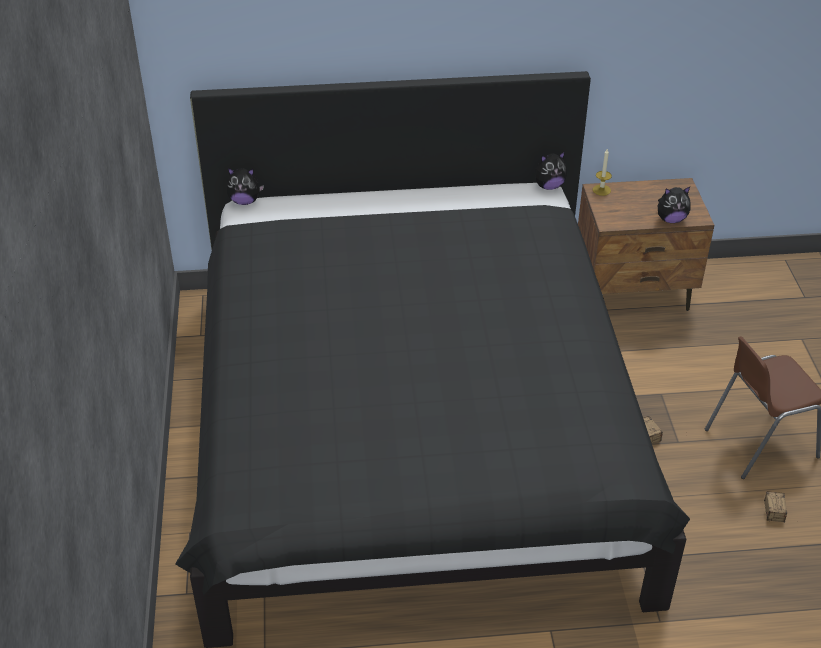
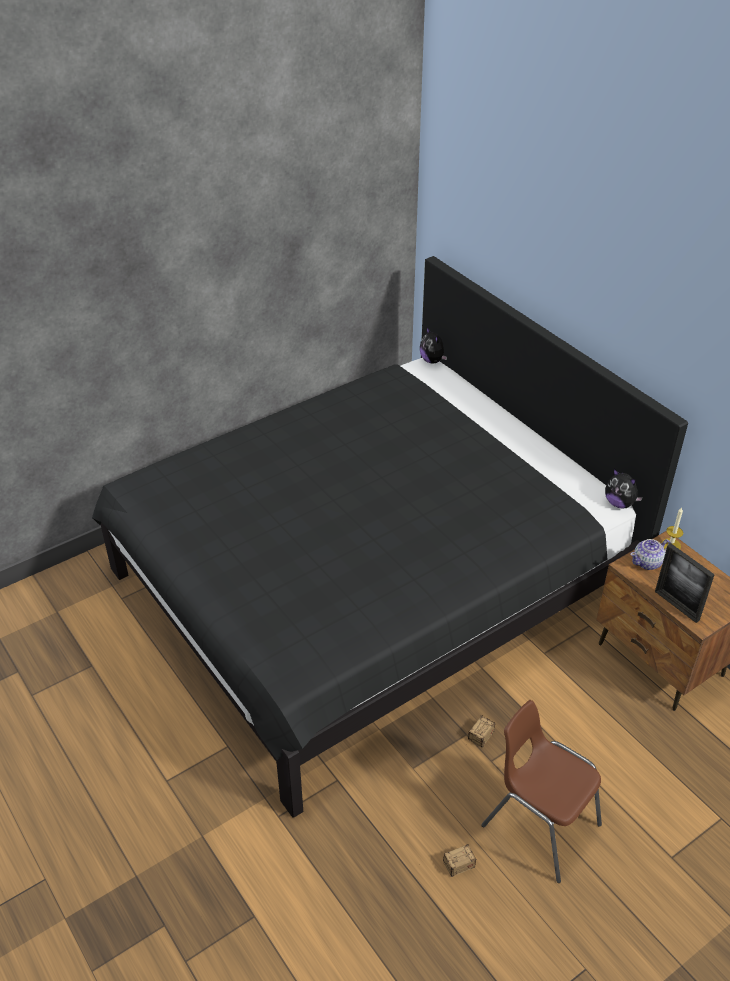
camera: 60 degrees right, 0 degrees up
(613, 211) = (647, 563): none -> teapot
(671, 219) = (676, 605): plush toy -> picture frame

